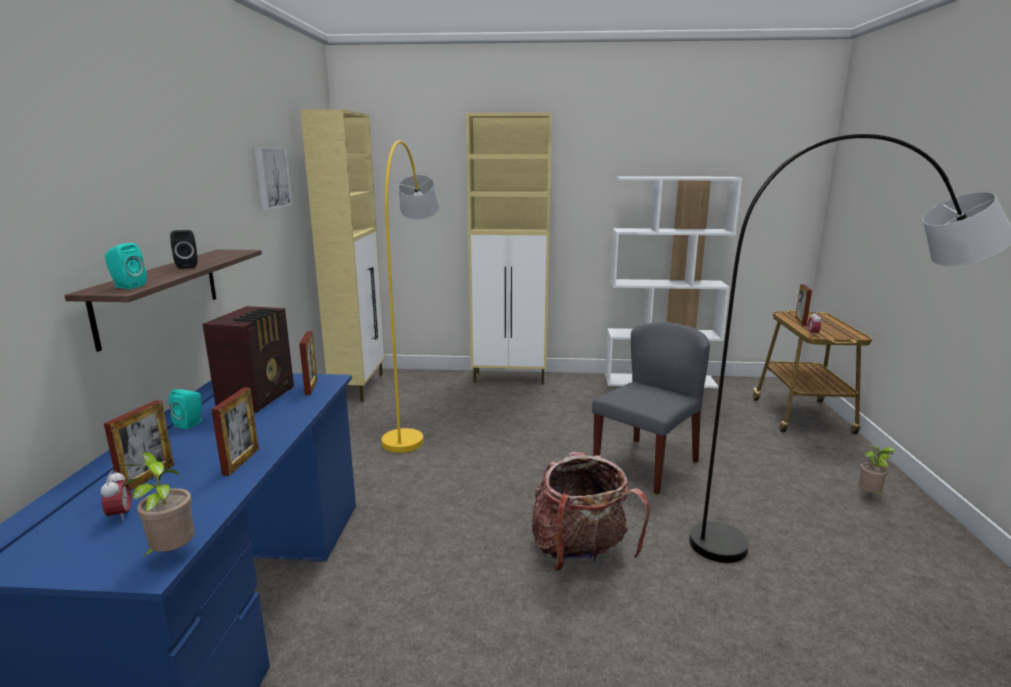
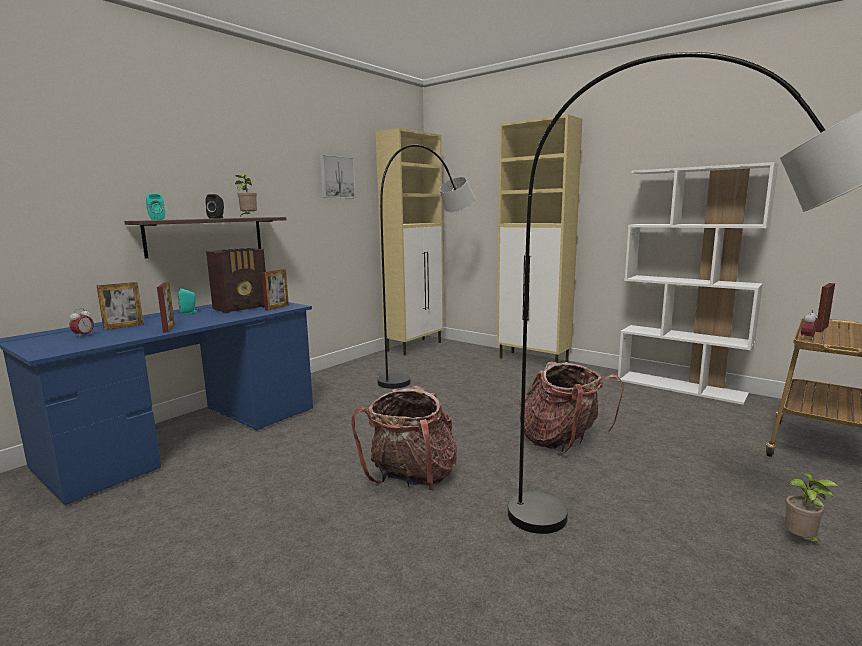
camera: 35 degrees right, 5 degrees down
(171, 554) = (63, 351): potted plant -> potted plant (248, 217)
(241, 461) = (169, 328): picture frame -> picture frame turned 60 degrees counterclockwise
(417, 411) = (431, 367): yellow floor lamp -> black floor lamp
(646, 464) = (562, 441): grey chair -> backpack

